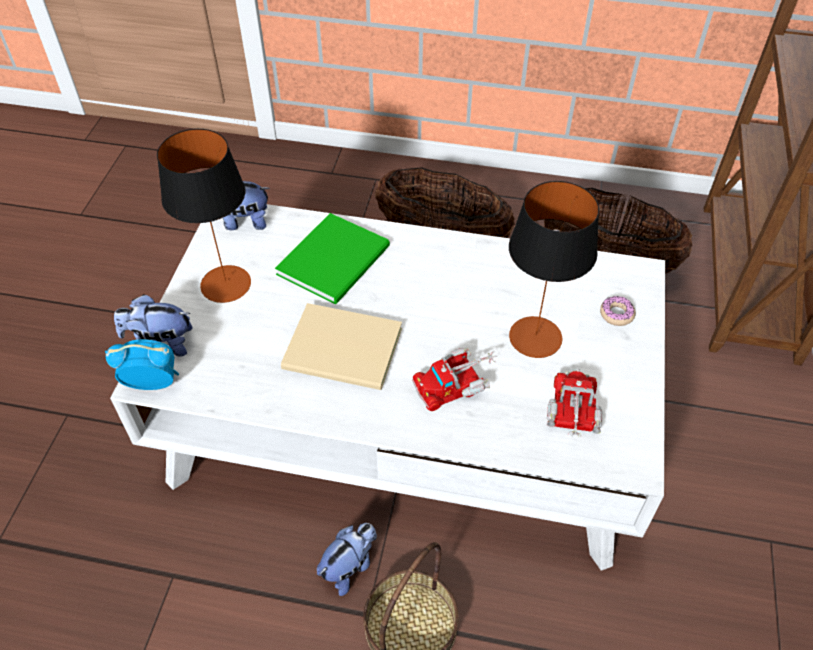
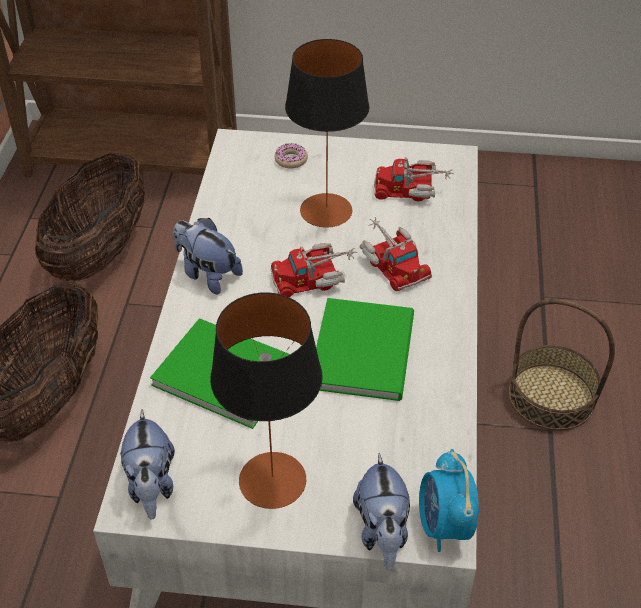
camera: 95 degrees left, 5 degrees down
(345, 351) = (366, 349): beige book -> green book
(349, 566) = (507, 449): plush toy -> plush toy (207, 274)
(439, 322) = (314, 278): none -> toy truck

